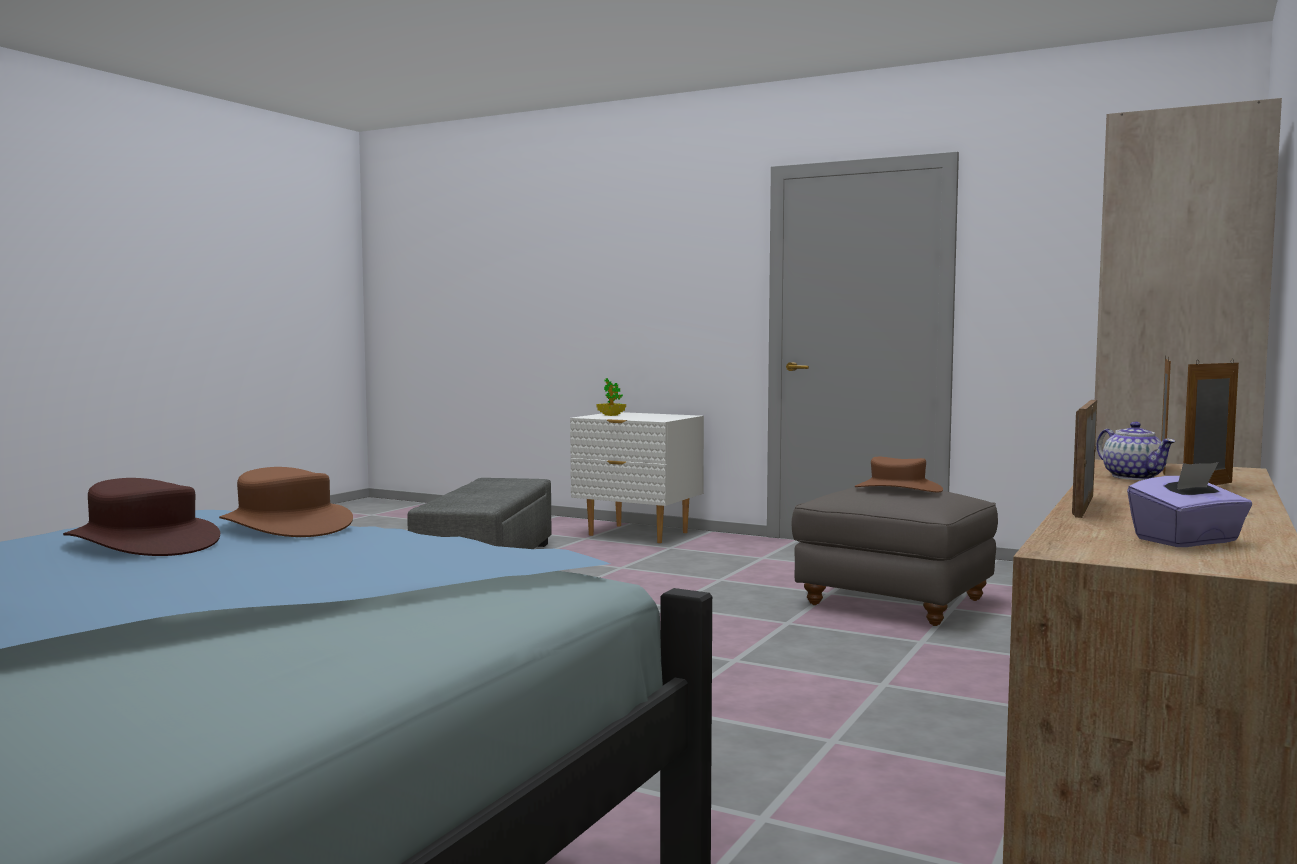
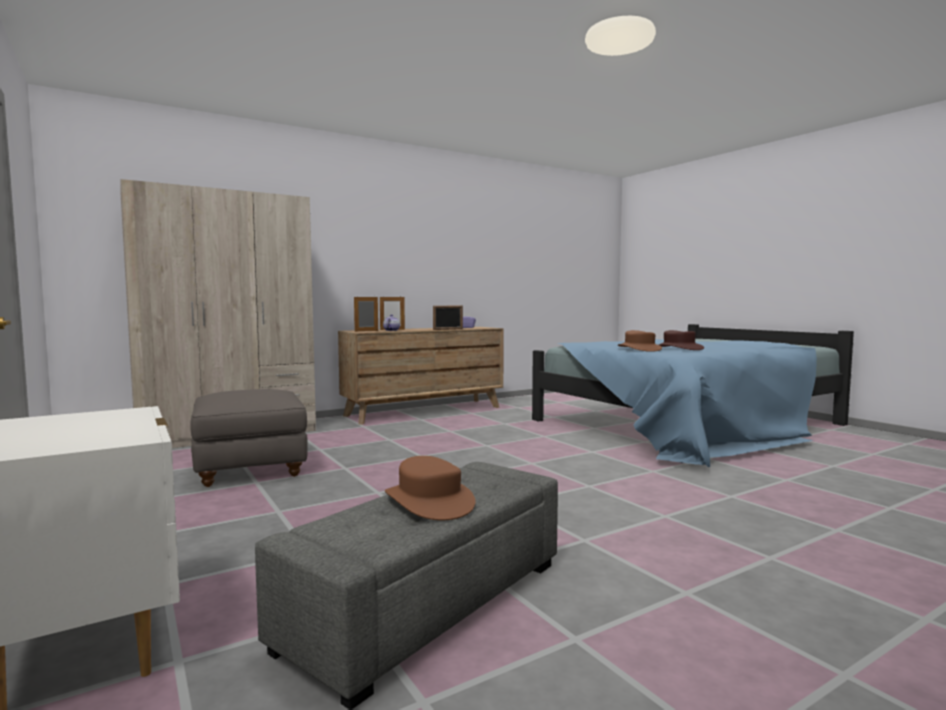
camera: 150 degrees left, 0 degrees up
(611, 415) = (69, 441): potted plant -> none
(898, 489) = (246, 391): brown hat -> brown hat (429, 501)

